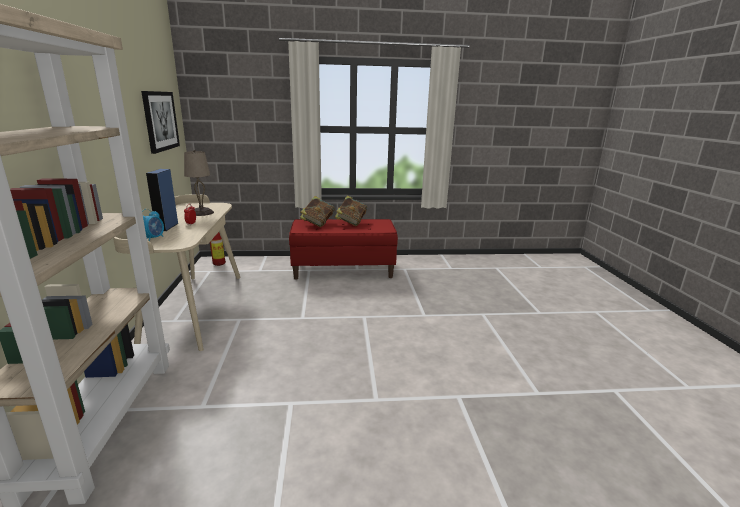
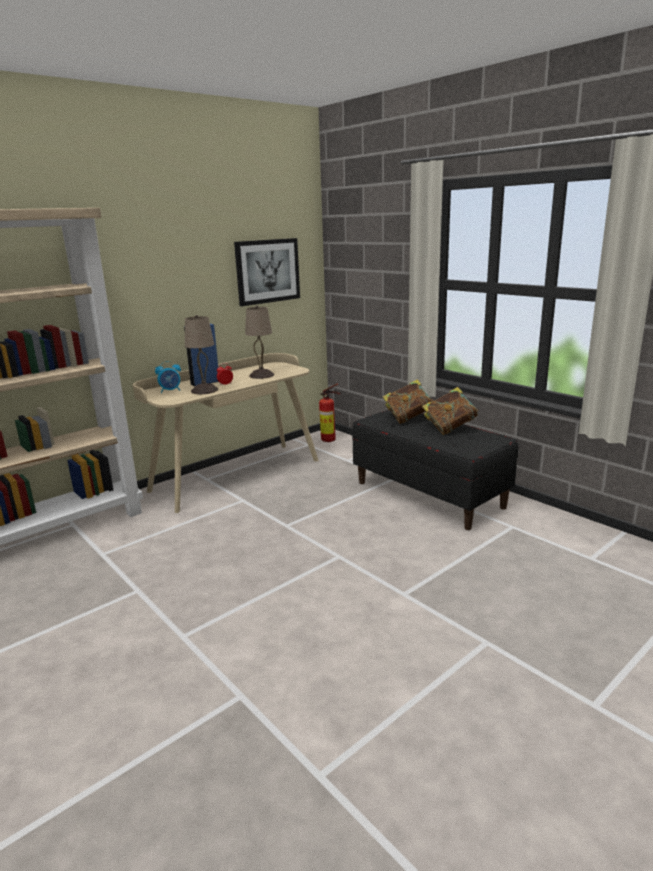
camera: 55 degrees right, 0 degrees up
(187, 231) = (204, 390): none -> beige table lamp
(343, 270) = (429, 494): red bench -> black bench

